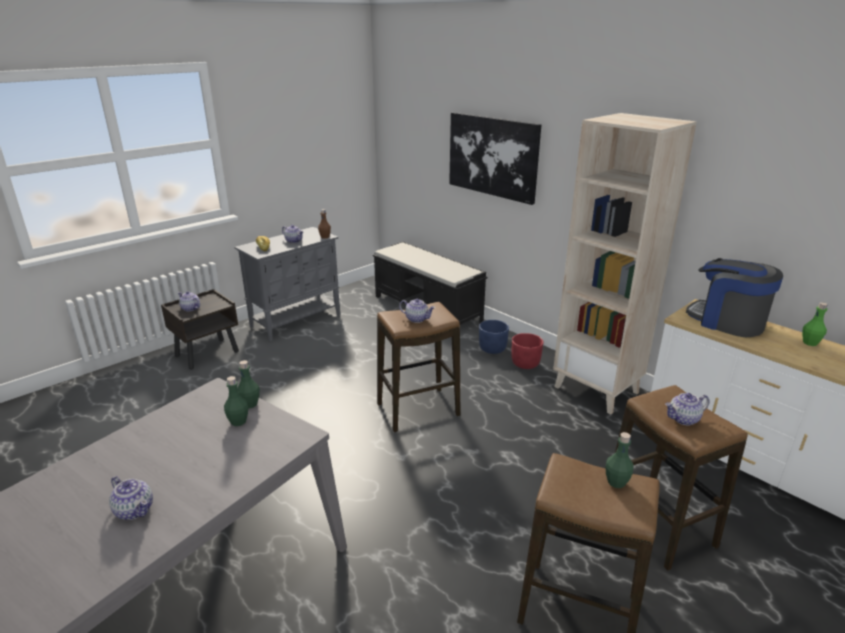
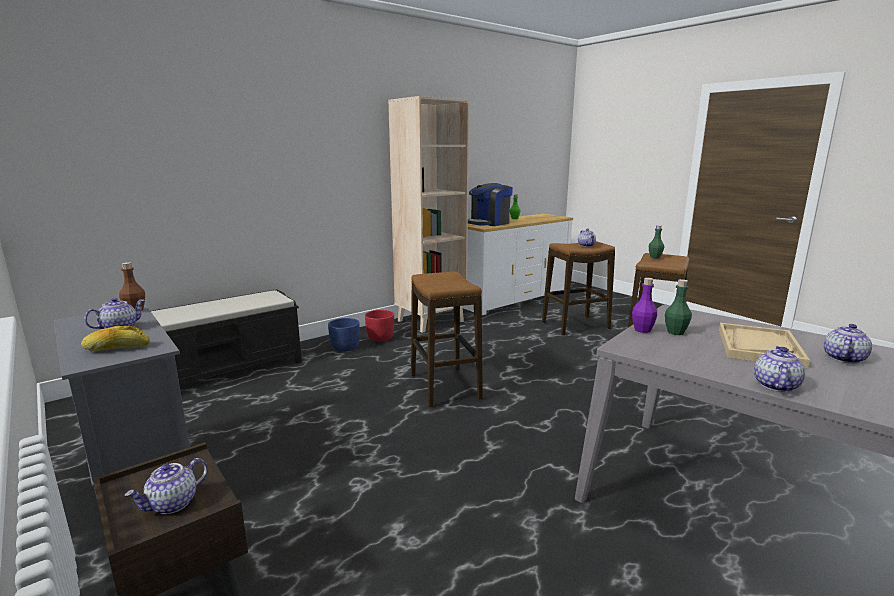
camera: 85 degrees left, 10 degrees down
(185, 462) = (758, 347): none -> beige tray
(250, 404) = (642, 330): green bottle -> purple bottle
(417, 319) = (451, 281): teapot -> teapot (775, 385)
(492, 156) = (259, 157): picture -> none

